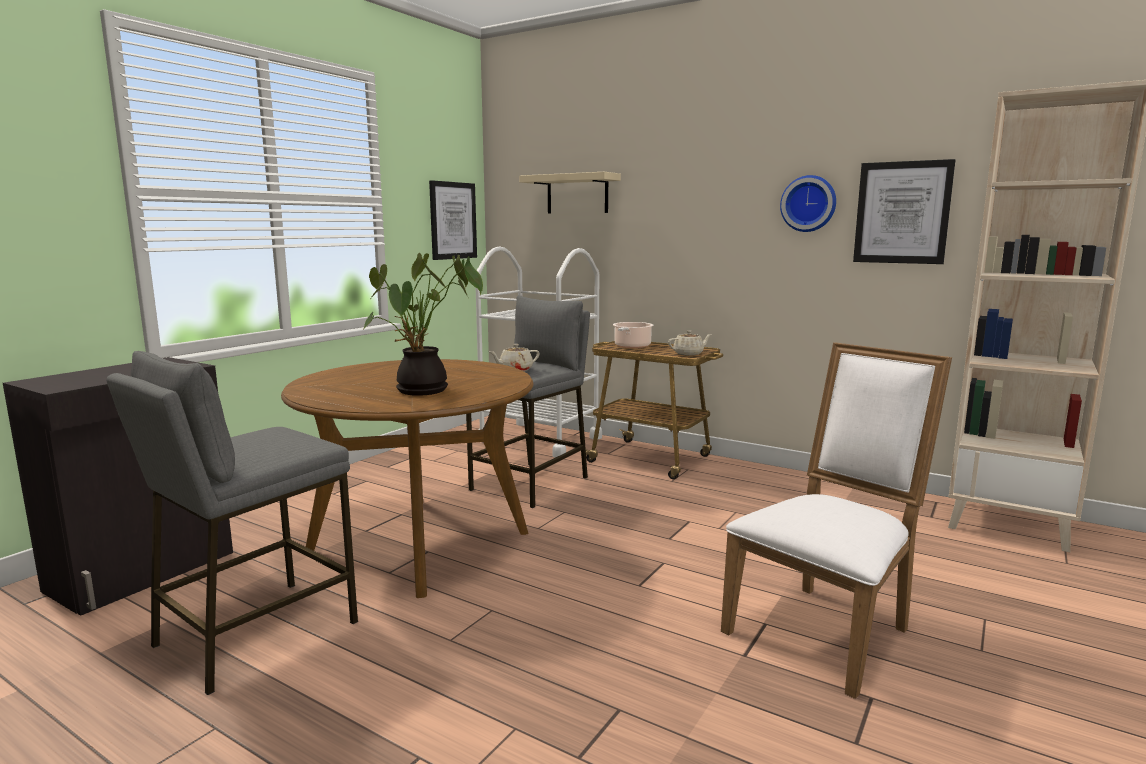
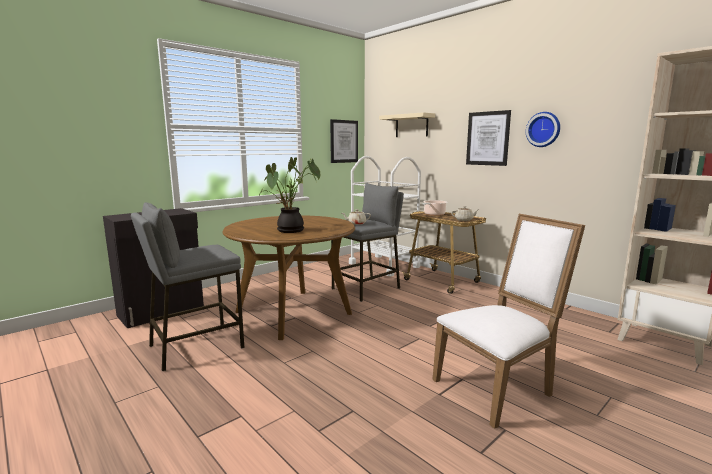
camera: 15 degrees right, 0 degrees up
(902, 212) = (603, 134): picture -> picture (488, 138)

